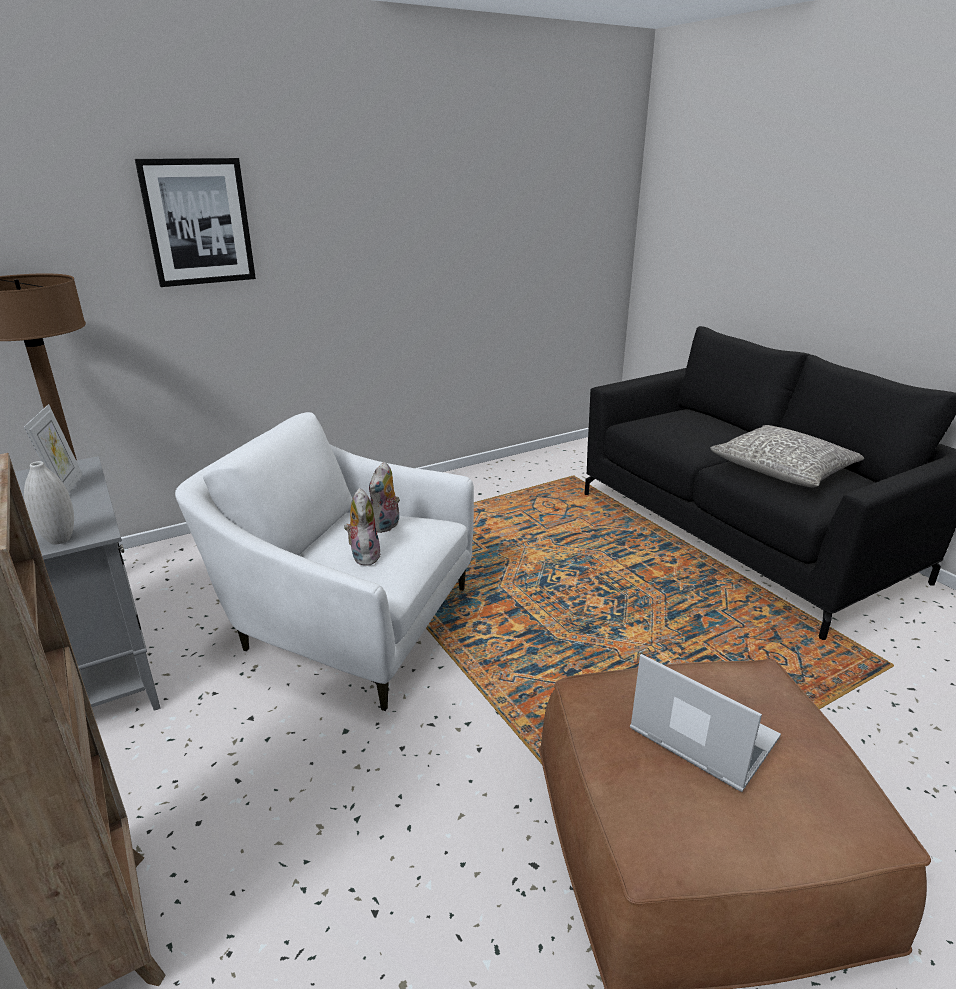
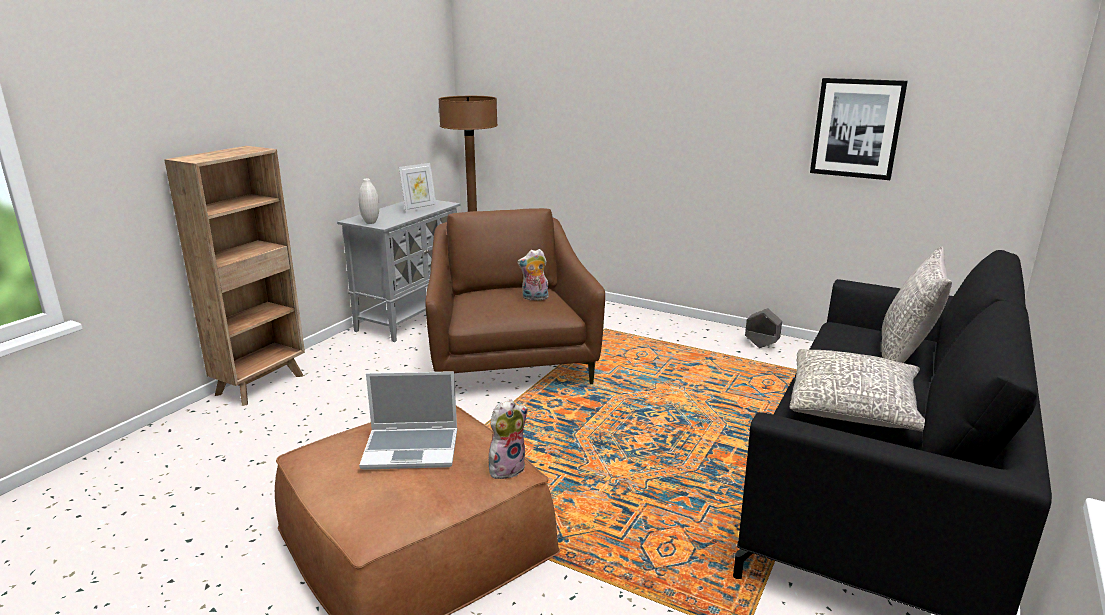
camera: 60 degrees right, 5 degrees down
(198, 222) = (585, 75): picture -> picture (856, 128)
(346, 624) = (509, 361): white armchair -> brown armchair
(363, 555) = (492, 302): plush toy -> plush toy (507, 468)
(480, 480) = (761, 345): none -> grey planter
(700, 735) = (412, 449): laptop -> laptop turned 75 degrees clockwise
(704, 425) = (905, 354): none -> grey pillow

